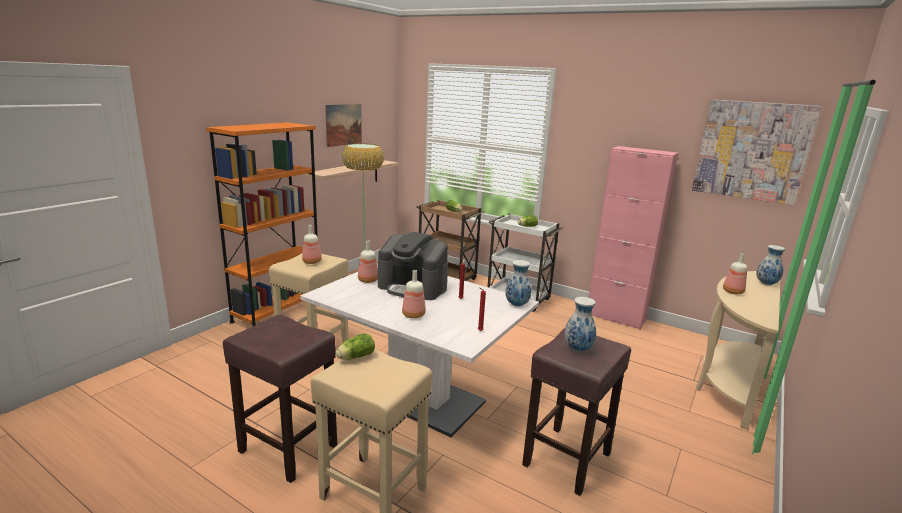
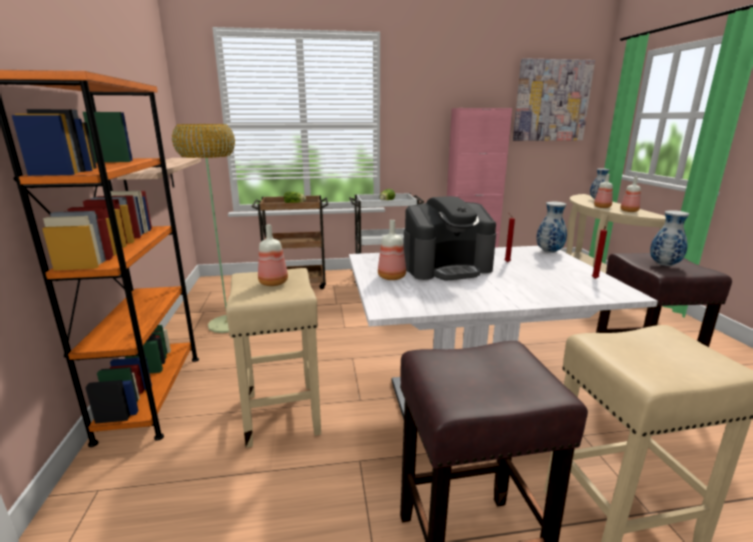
camera: 40 degrees left, 0 degrees up
(343, 124) = (136, 103): picture -> none
(354, 357) = (611, 349): lettuce -> none
(414, 315) = (522, 288): bottle -> bottle (629, 211)

